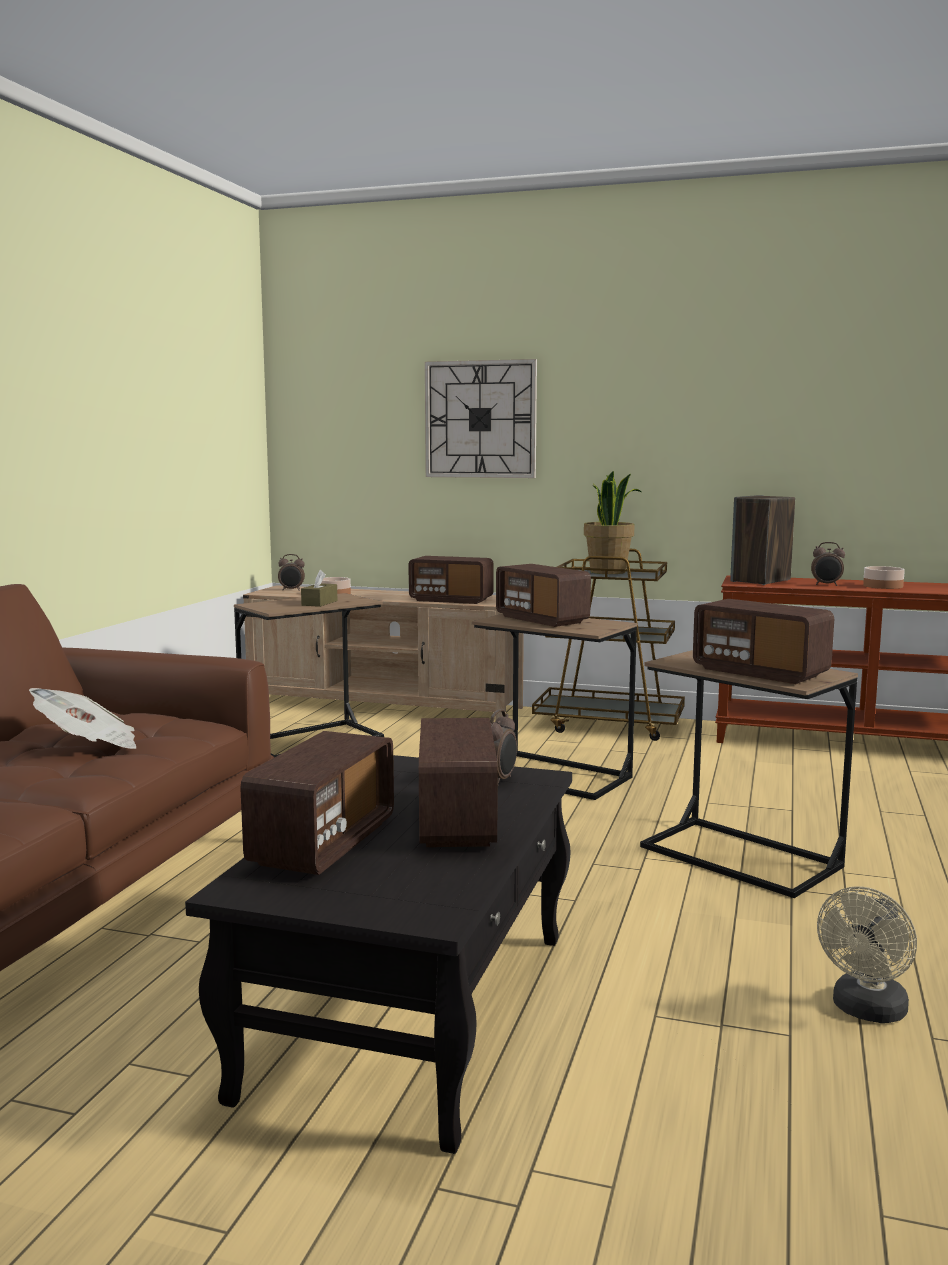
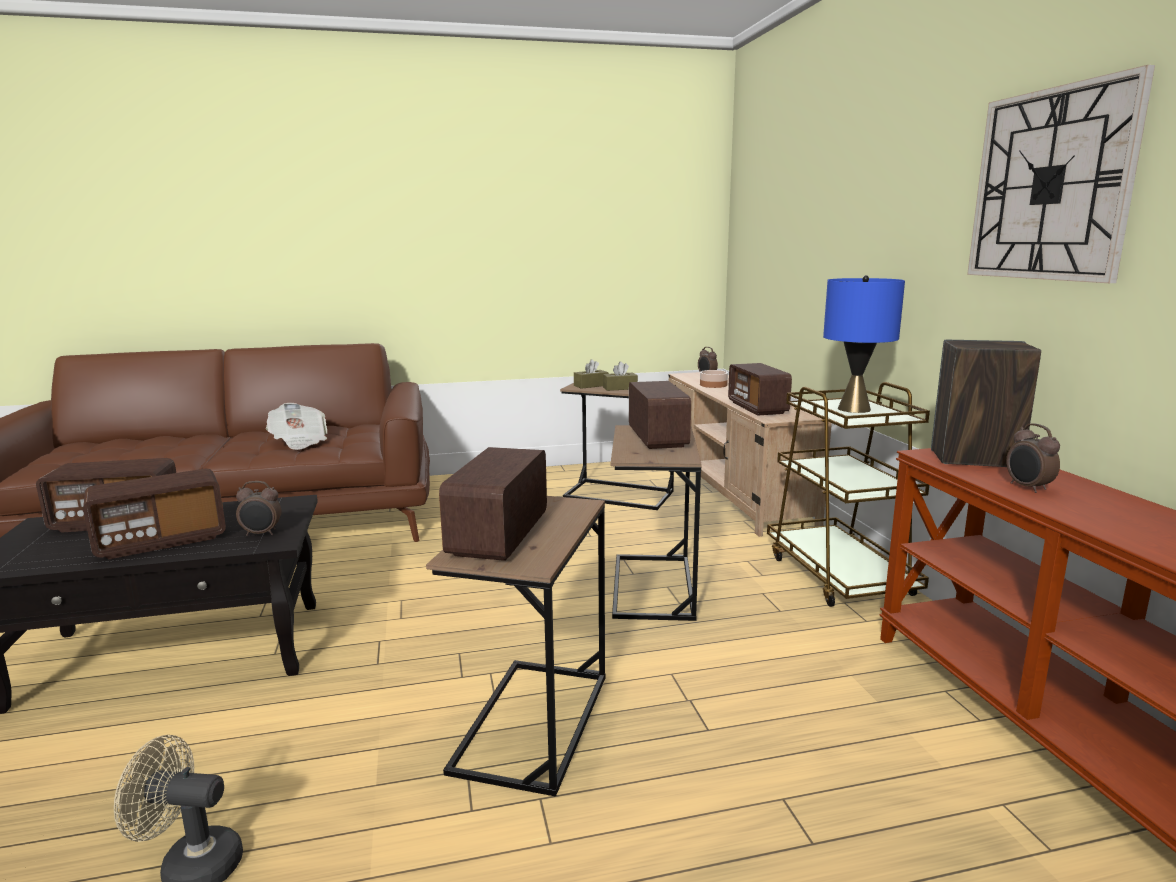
camera: 60 degrees right, 5 degrees up
(281, 606) = (591, 385): none -> brown tissue box
(480, 419) = (825, 232): wall clock -> wall clock (1050, 185)
(542, 619) = (657, 438): radio -> radio turned 150 degrees clockwise
(608, 572) = (854, 409): potted plant -> blue table lamp
(882, 586) = (1107, 515): bowl -> none

